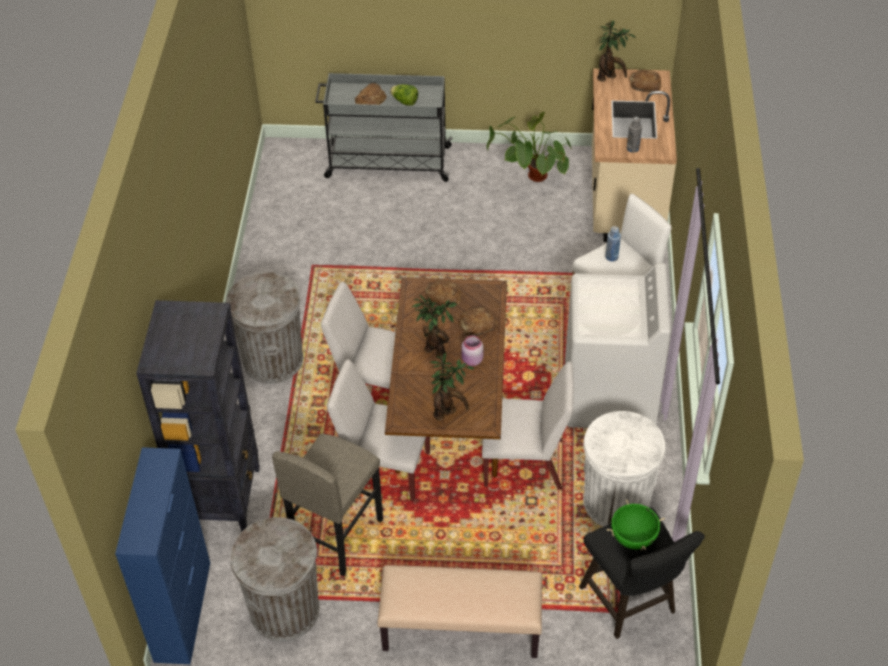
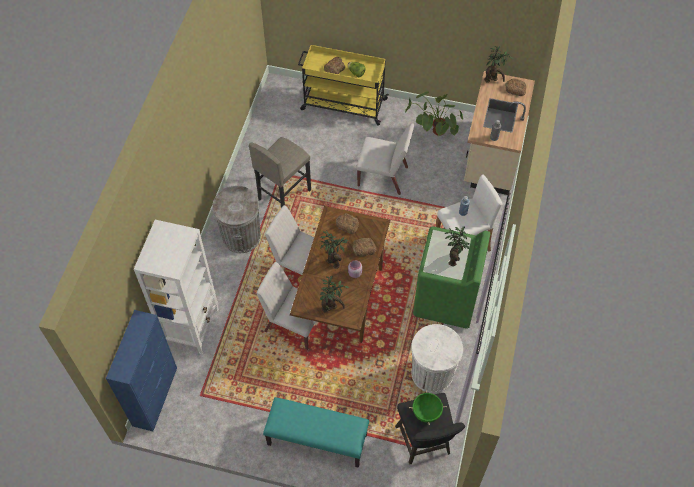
camera: 10 degrees right, 10 degrees up
(222, 500) = (192, 327): black bookcase -> white bookcase
(284, 610) = (214, 407): grey trash can -> none
(336, 535) = (255, 364): grey stool -> grey stool (284, 194)
(386, 162) = (342, 104): grey cart -> yellow cart
(460, 629) = (316, 440): beige bench -> turquoise bench
(524, 463) = (381, 336): white chair -> white chair (383, 176)
(609, 397) = (446, 300): white washing machine -> green washing machine
(621, 310) = (454, 258): none -> potted plant

